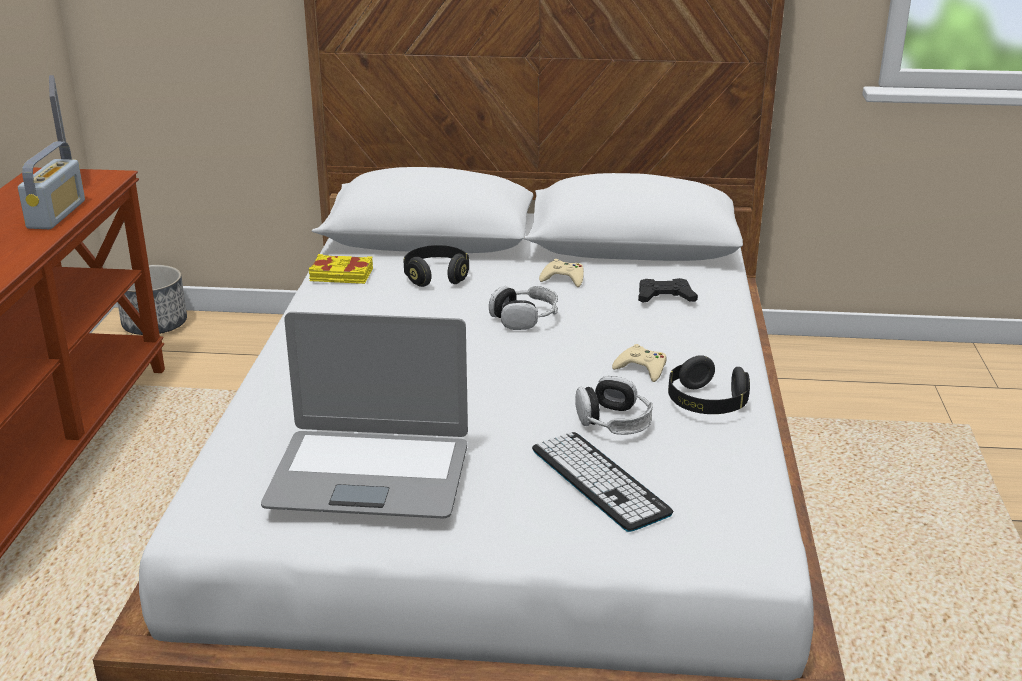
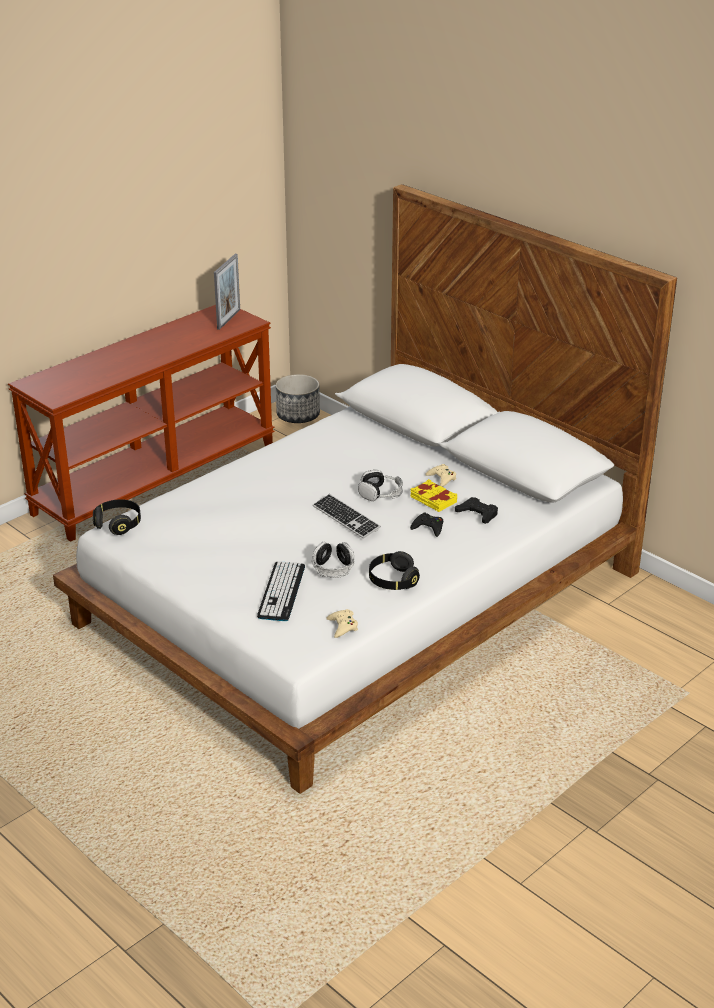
camera: 40 degrees right, 5 degrees up
(56, 214) = (197, 341): radio -> none
(341, 275) = (330, 428): yellow book -> yellow book (433, 500)
(369, 475) = (190, 541): laptop -> none
(436, 277) = (376, 449): black headphones -> black headphones (118, 524)
(531, 358) = (346, 518): none -> keyboard
(641, 331) = (428, 528): none -> black game controller
(642, 368) = (392, 548): beige game controller -> beige game controller (342, 626)

